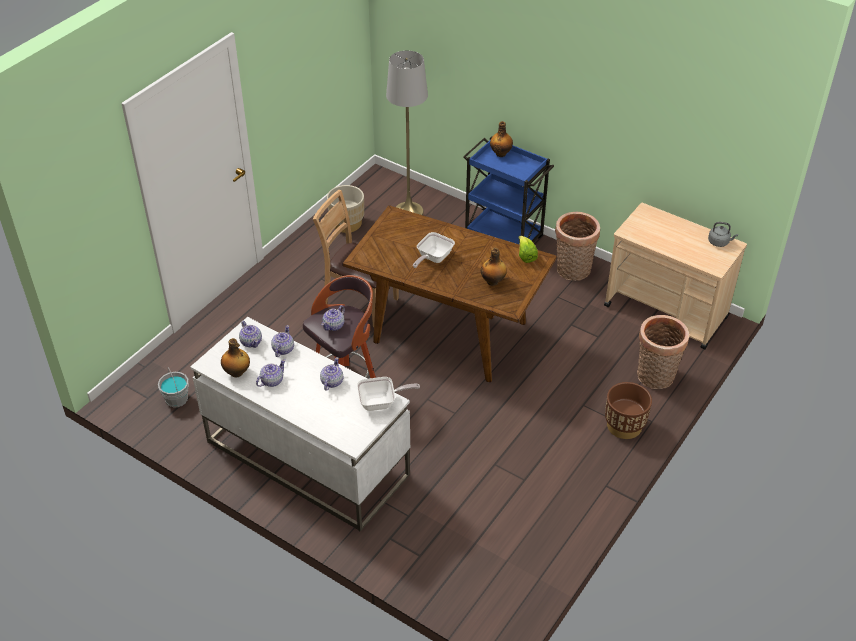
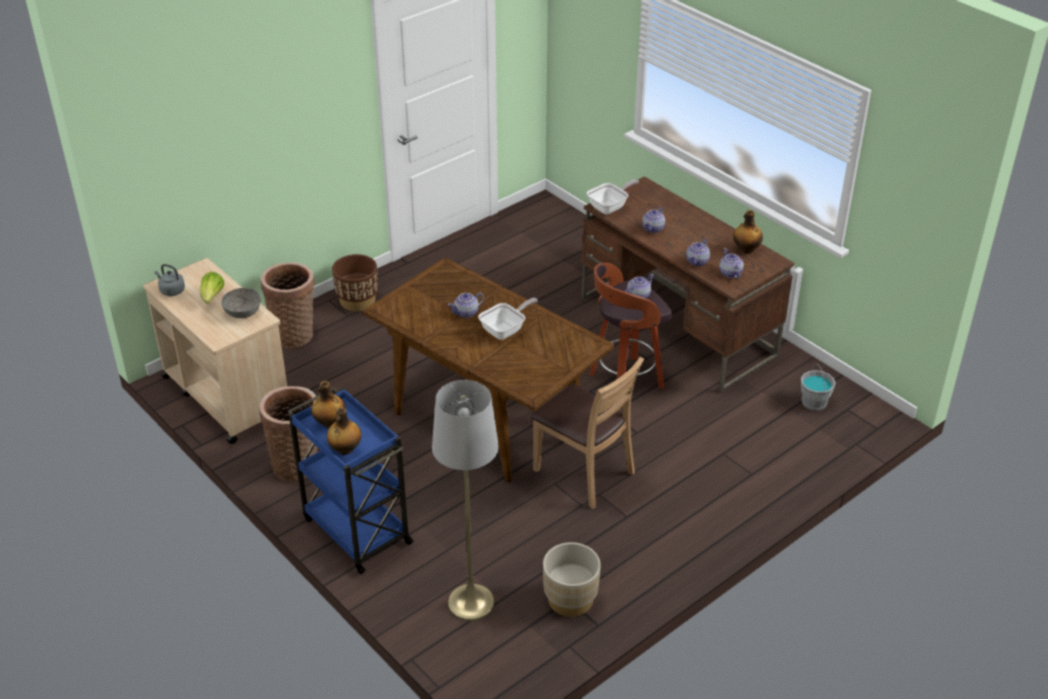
camera: 165 degrees left, 5 degrees down
(271, 381) = (712, 238): teapot -> teapot (466, 313)
(306, 458) = (678, 327): white desk -> brown desk
(381, 402) = (610, 207): frying pan -> frying pan turned 135 degrees clockwise
(493, 281) = (450, 295): bottle -> bottle (330, 423)
(525, 256) = (397, 315): lettuce -> lettuce (212, 297)
(648, 235) = (242, 311): none -> grey bowl

